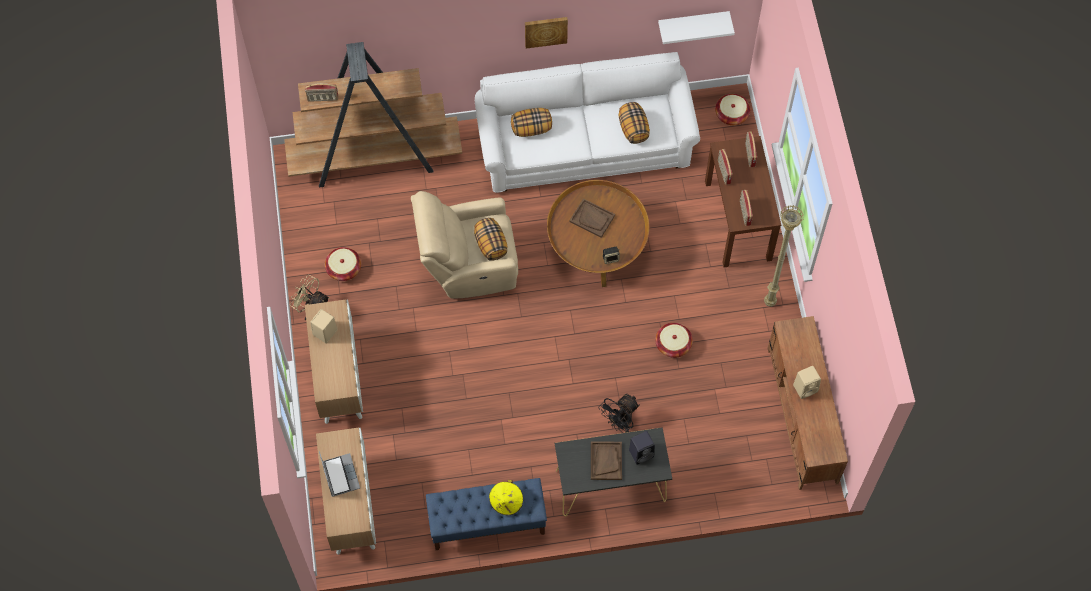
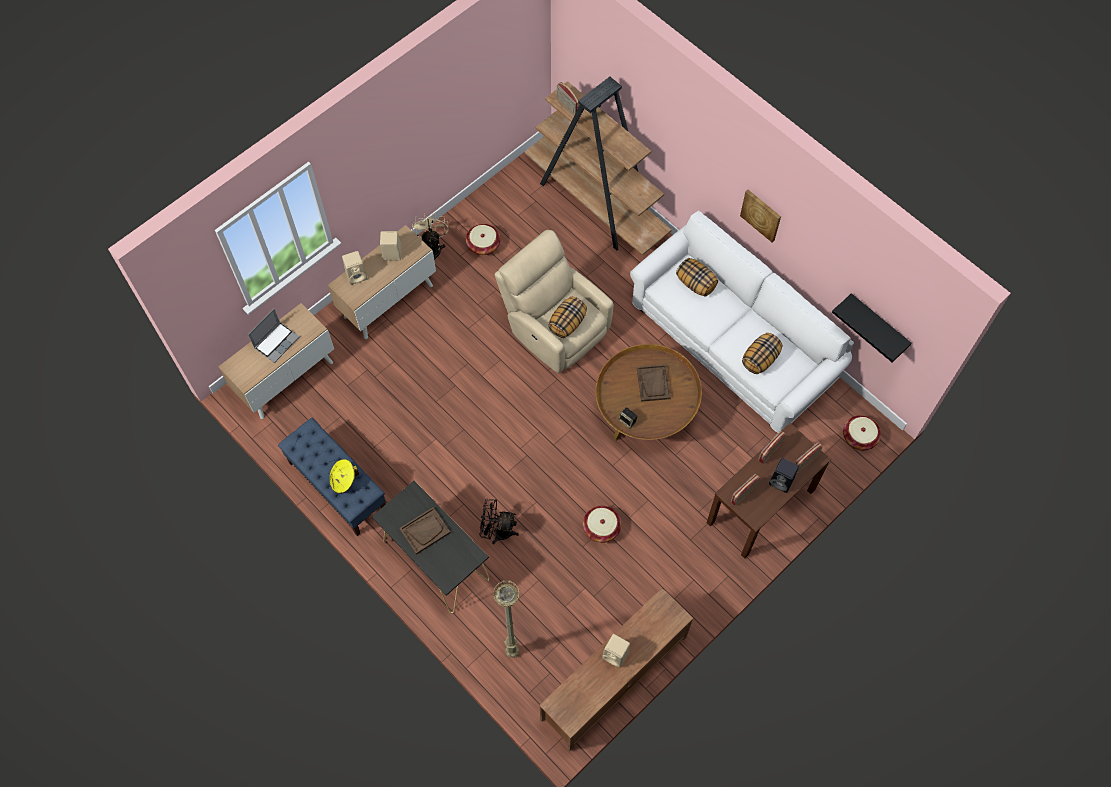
camera: 55 degrees right, 0 degrees up
(324, 372) = (357, 275): none -> beige speaker
(642, 453) = (452, 555): black speaker -> black speaker (782, 481)
(693, 22) = (878, 324): white shelf -> black shelf
(769, 302) = (702, 581): beige floor lamp -> beige floor lamp (512, 651)

